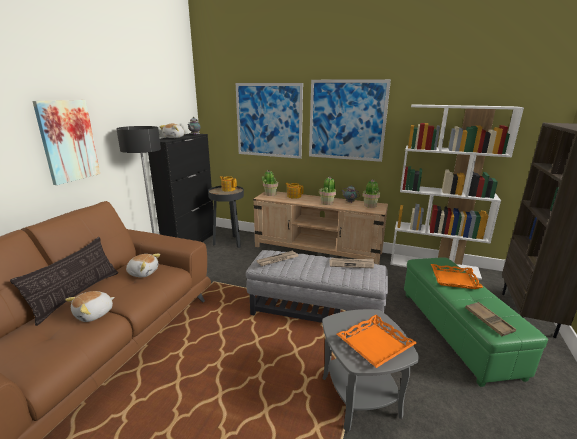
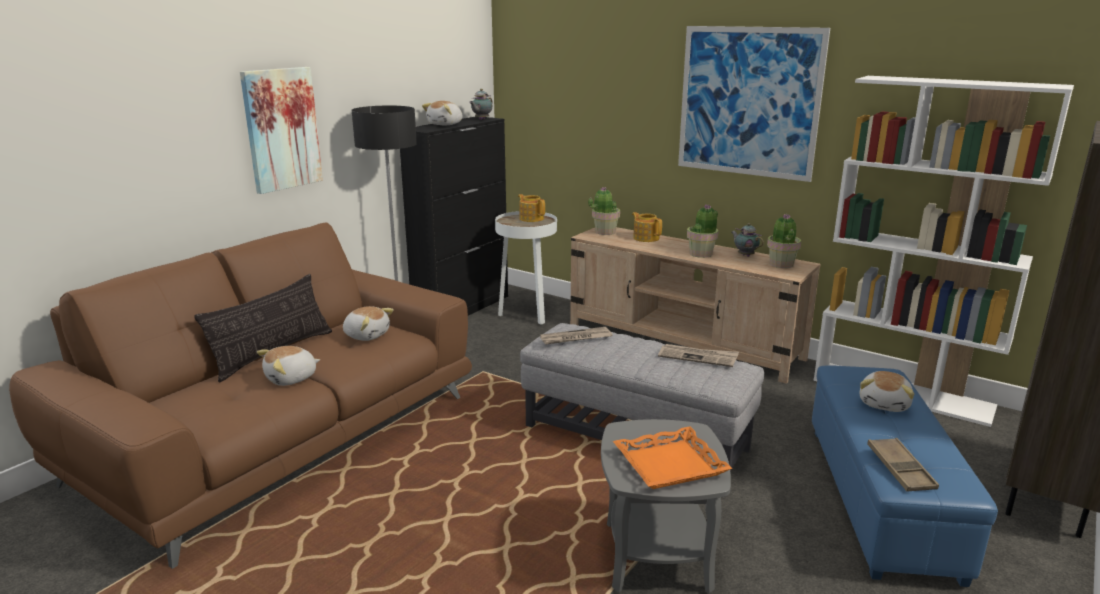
camera: 15 degrees right, 0 degrees up
(229, 243) = (526, 315): black side table -> white side table
(268, 120) = (611, 98): picture -> none
(454, 279) = (885, 404): orange tray -> plush toy
(457, 331) = (881, 499): green ottoman -> blue ottoman

